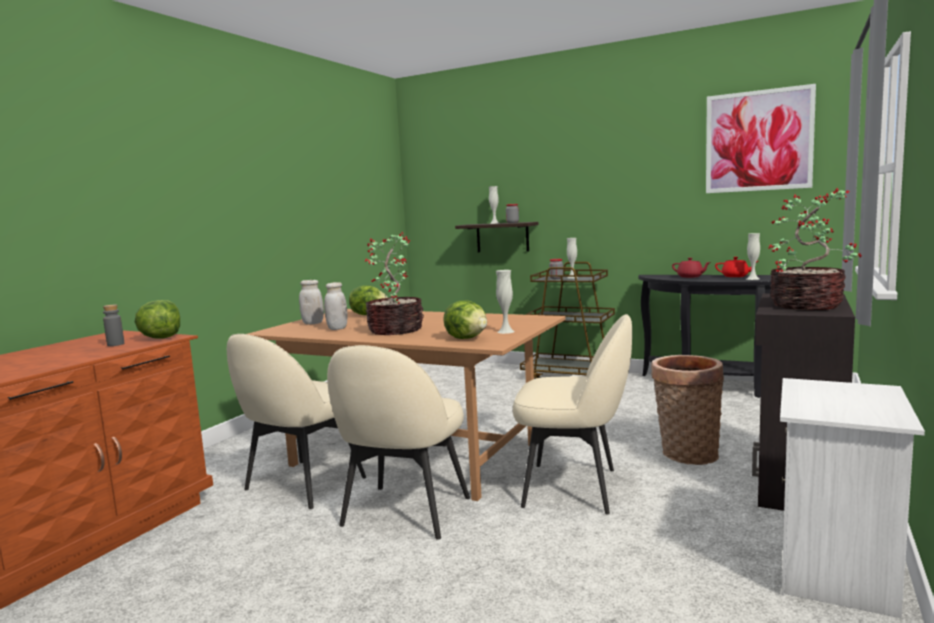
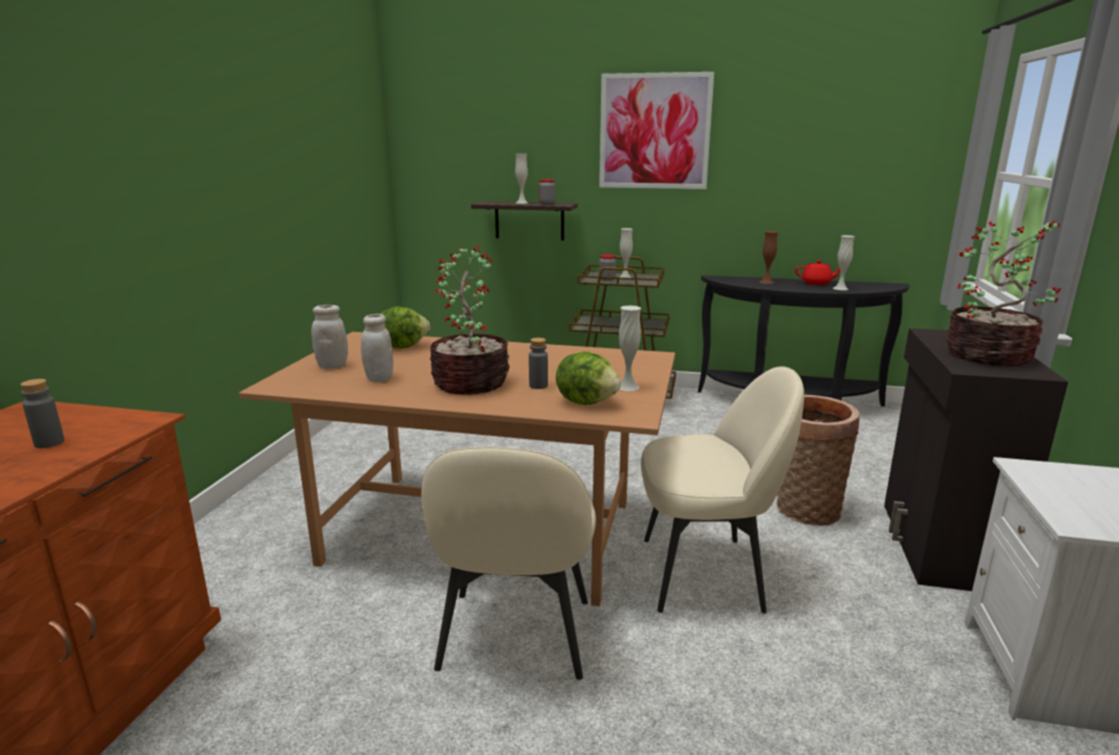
camera: 15 degrees left, 10 degrees up
(161, 338) = (124, 423): lettuce -> none
(302, 485) = (349, 599): beige chair -> none
(441, 331) = (538, 386): none -> grey bottle
(690, 277) = (766, 282): red teapot -> brown vase
(758, 141) = (854, 122): picture -> picture (654, 131)

